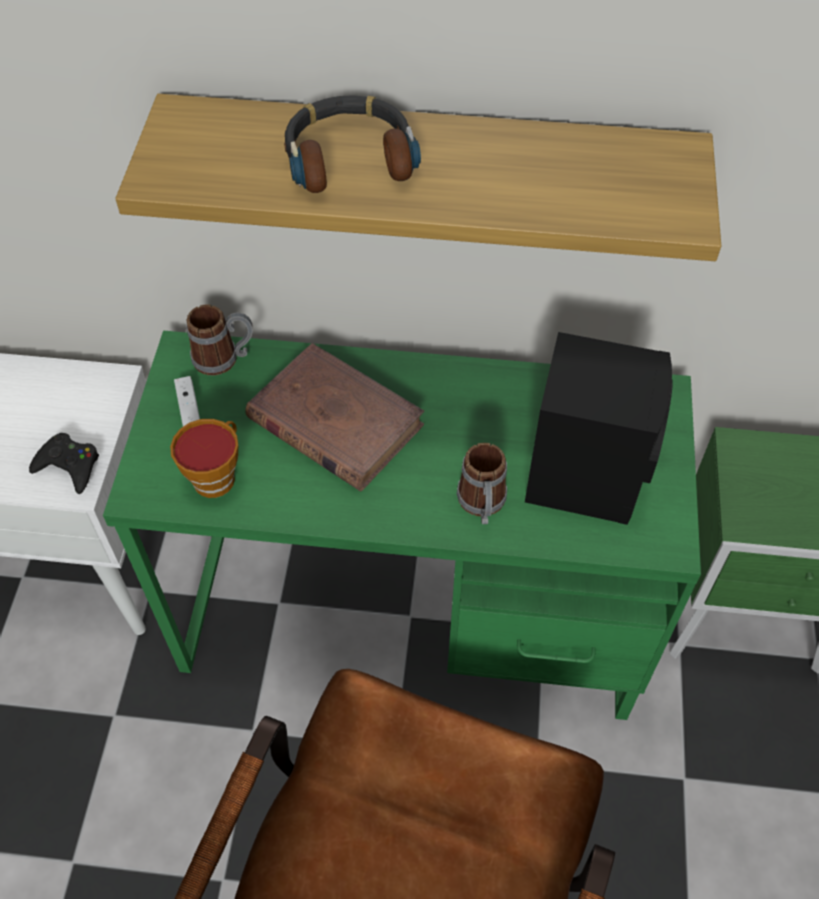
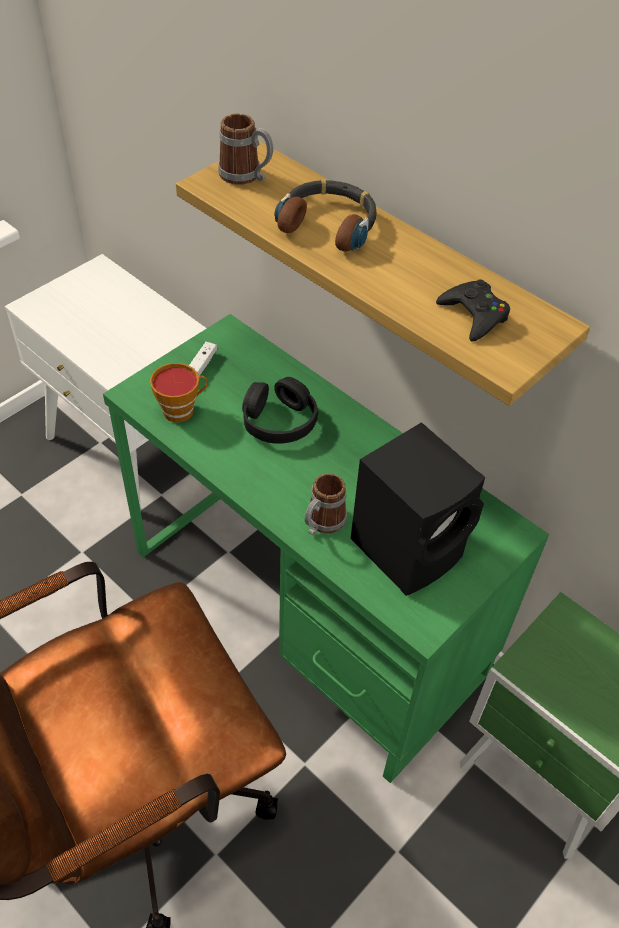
camera: 35 degrees right, 5 degrees down
(69, 466) = (126, 366): black game controller -> black game controller (474, 315)
(224, 358) = (249, 348): mug -> mug (246, 176)
(334, 421) = (279, 420): brown book -> black headphones

